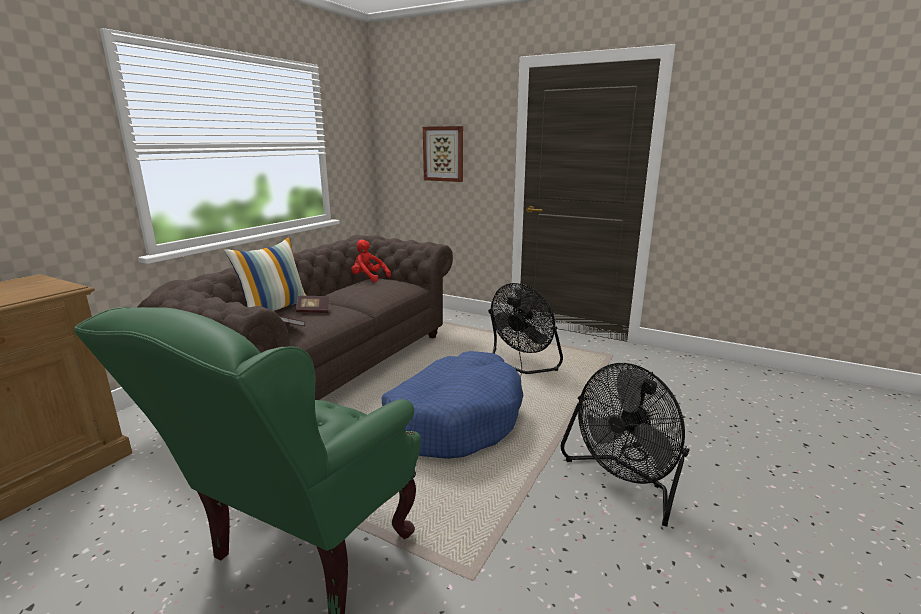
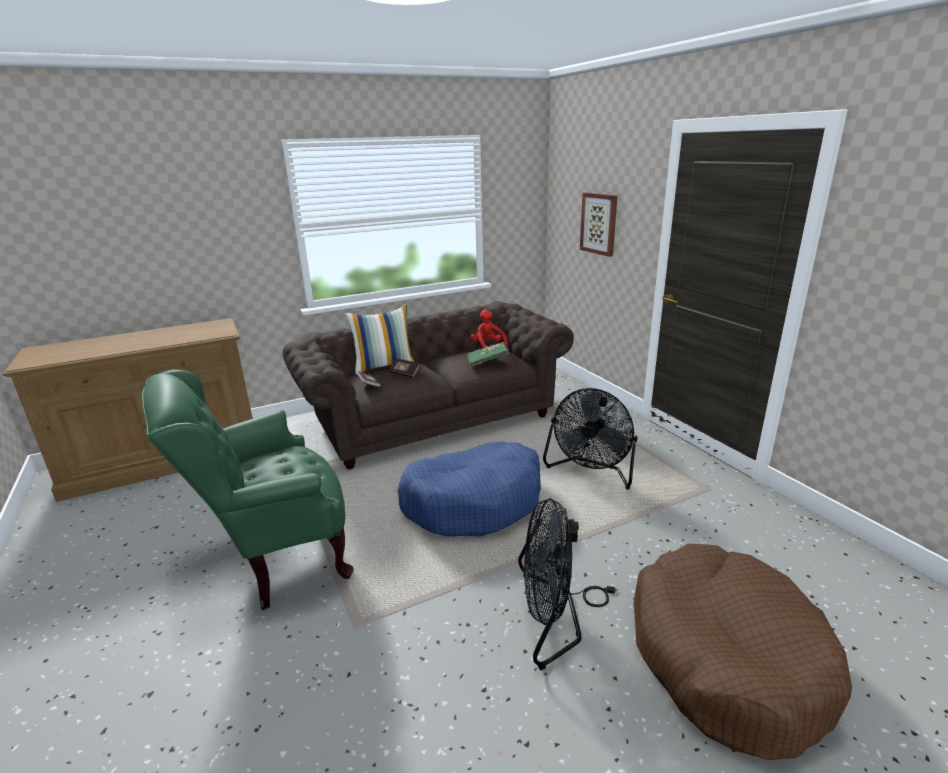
camera: 35 degrees right, 5 degrees up
(385, 287) = (487, 361): none -> green book
(517, 366) = (589, 469): black fan -> black fan turned 135 degrees clockwise
(752, 457) = (725, 658): none -> brown dog bed

